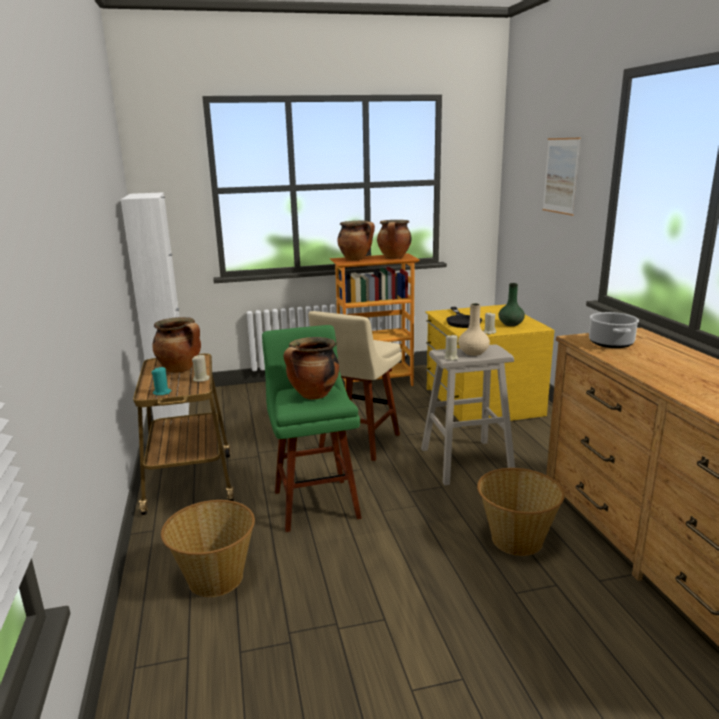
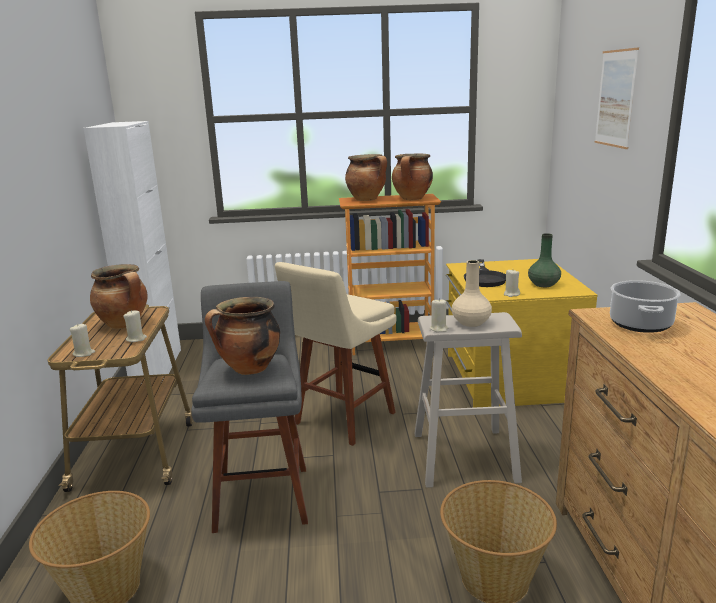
camera: 10 degrees right, 0 degrees up
(162, 392) = (84, 353): turquoise candle -> beige candle
(315, 501) = (262, 494): green stool -> grey stool

